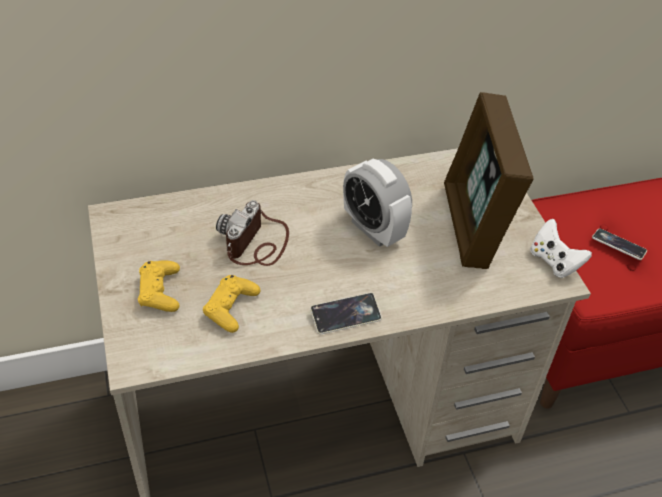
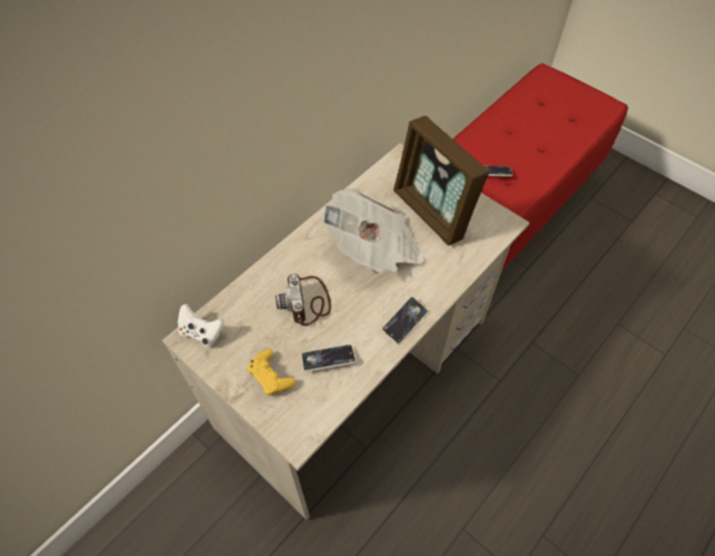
camera: 30 degrees left, 10 degrees up
(231, 307) = (328, 359): yellow game controller -> phone
(373, 229) = (374, 248): alarm clock -> newspaper
(554, 261) = (495, 211): white game controller -> white game controller (201, 333)

